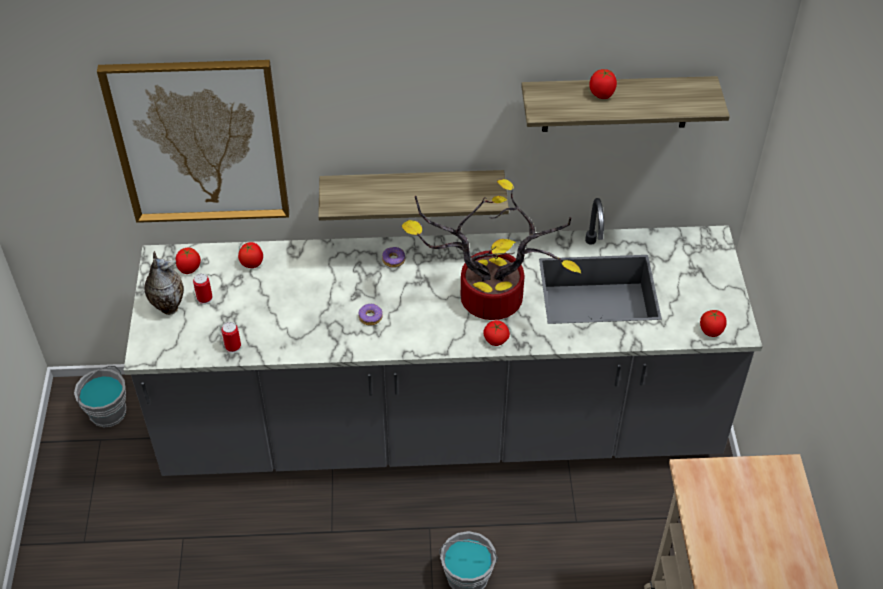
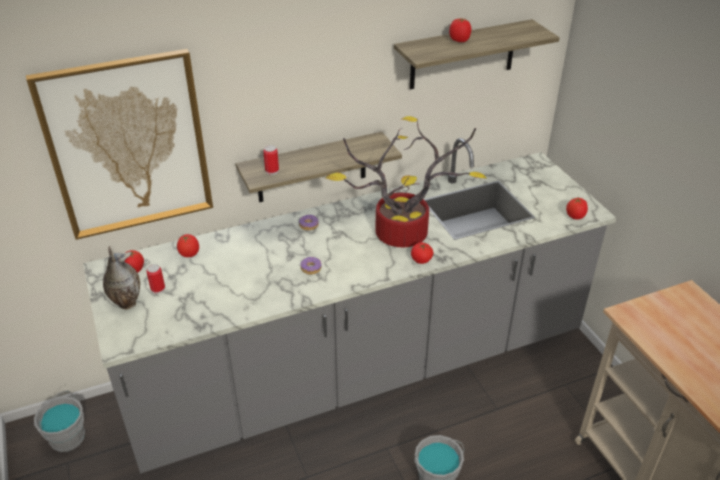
camera: 20 degrees left, 10 degrees down
(233, 347) = (200, 319): can -> can (272, 171)

